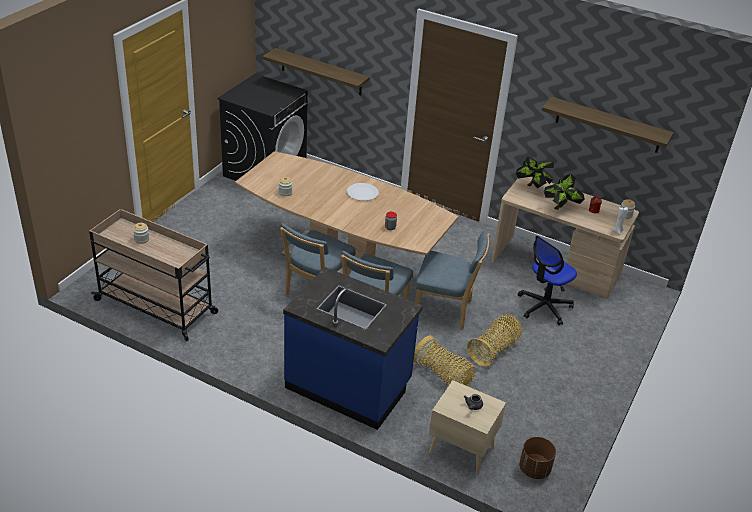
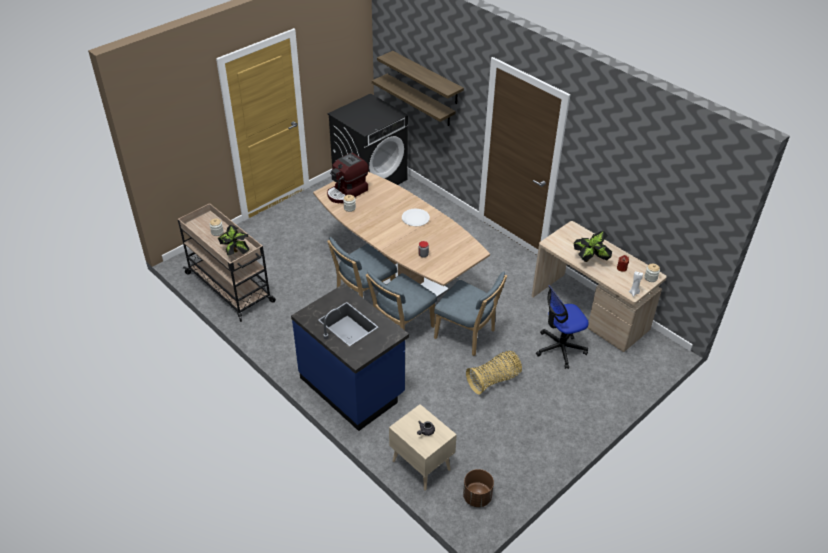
camera: 20 degrees right, 5 degrees up
(274, 177) = (347, 192): none -> coffee machine
(443, 375) = (437, 394): basket -> none
(532, 187) = (574, 236): potted plant -> potted plant (236, 254)
(608, 125) = (643, 191): shelf -> shelf (426, 78)

